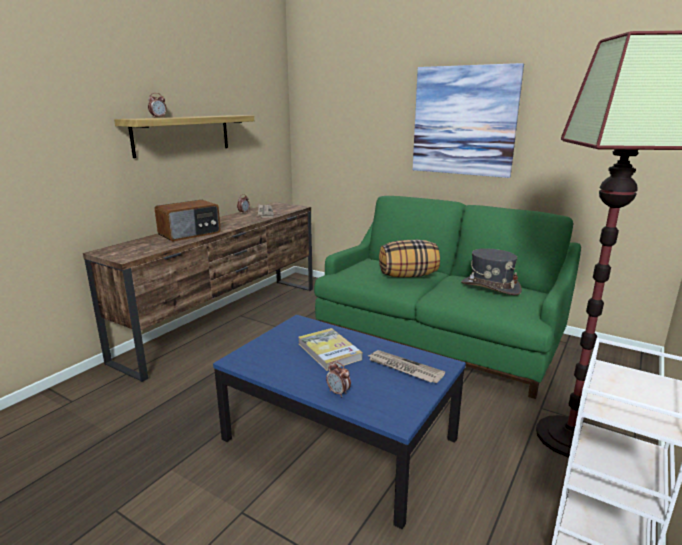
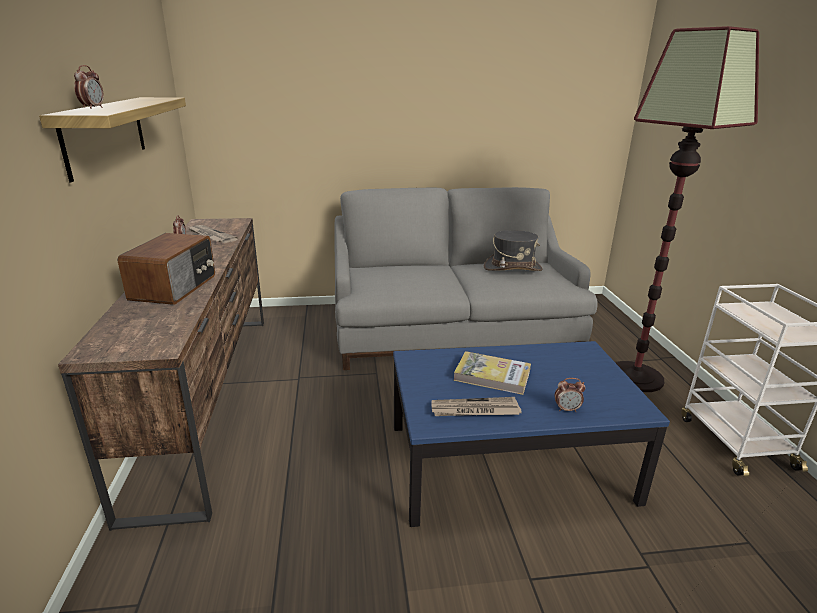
camera: 40 degrees left, 5 degrees up
(404, 368) = (570, 365): newspaper -> newspaper (474, 410)
(408, 275) = (431, 276): pillow -> none
(439, 336) = (452, 330): green sofa -> grey sofa
(464, 121) = (429, 98): picture -> none

